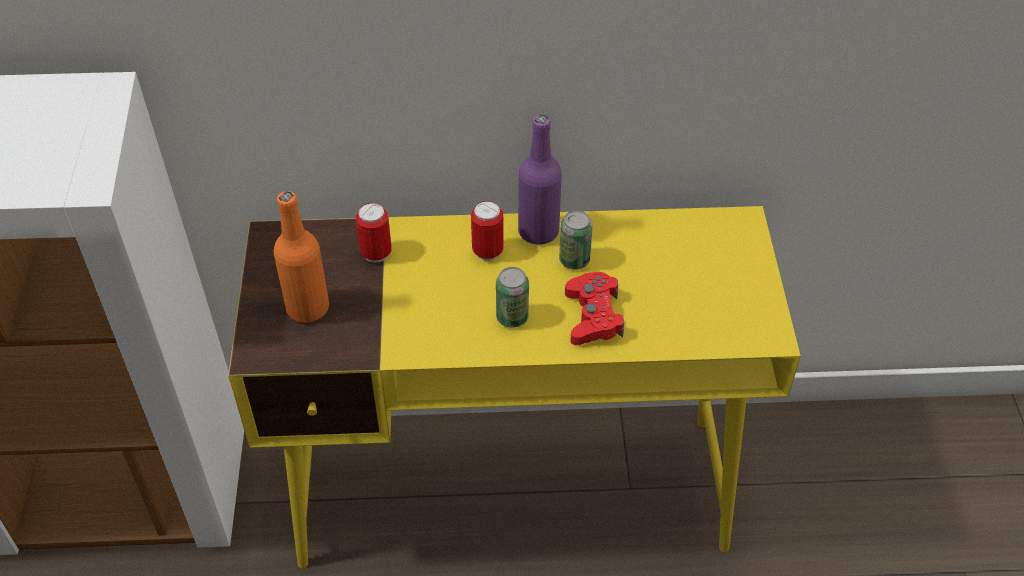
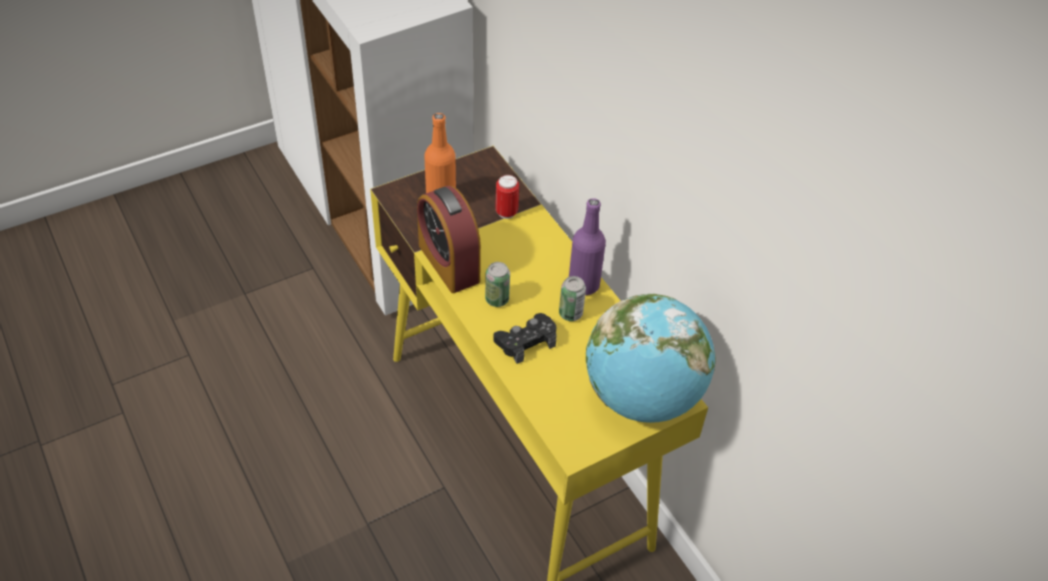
camera: 60 degrees right, 0 degrees up
(423, 341) = (449, 263): none -> alarm clock
(487, 251) = (546, 265): can -> none
(593, 316) = (526, 341): red game controller -> black game controller
(724, 250) = (642, 396): none -> globe

